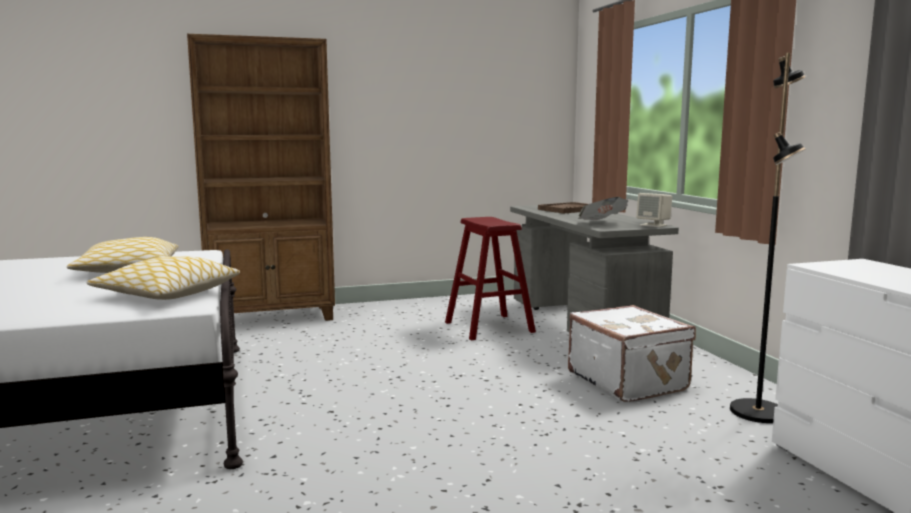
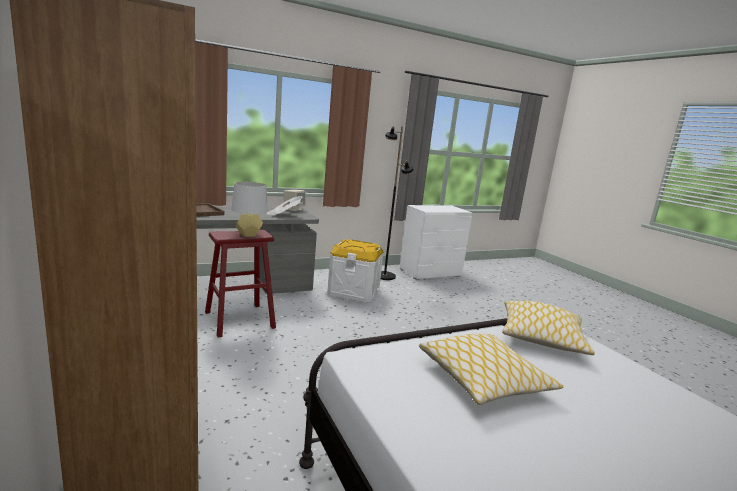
camera: 100 degrees left, 5 degrees up
(488, 222) = (249, 234): none -> grey table lamp
(628, 381) = (353, 292): white suitcase -> white storage box

